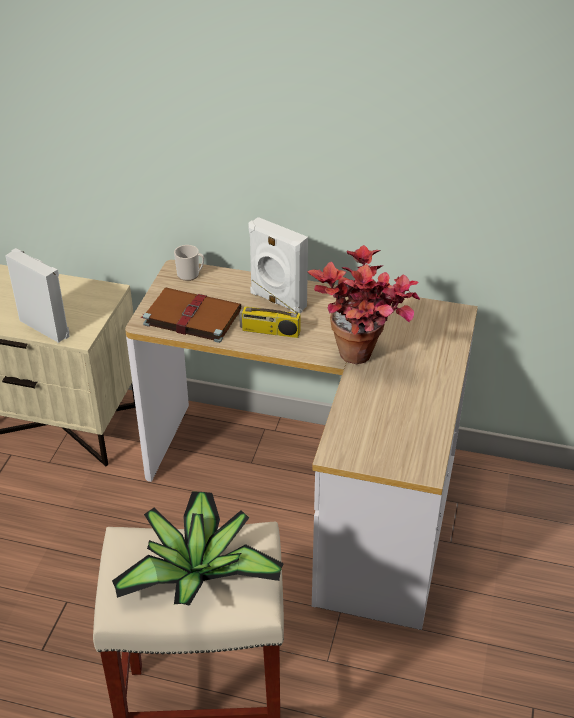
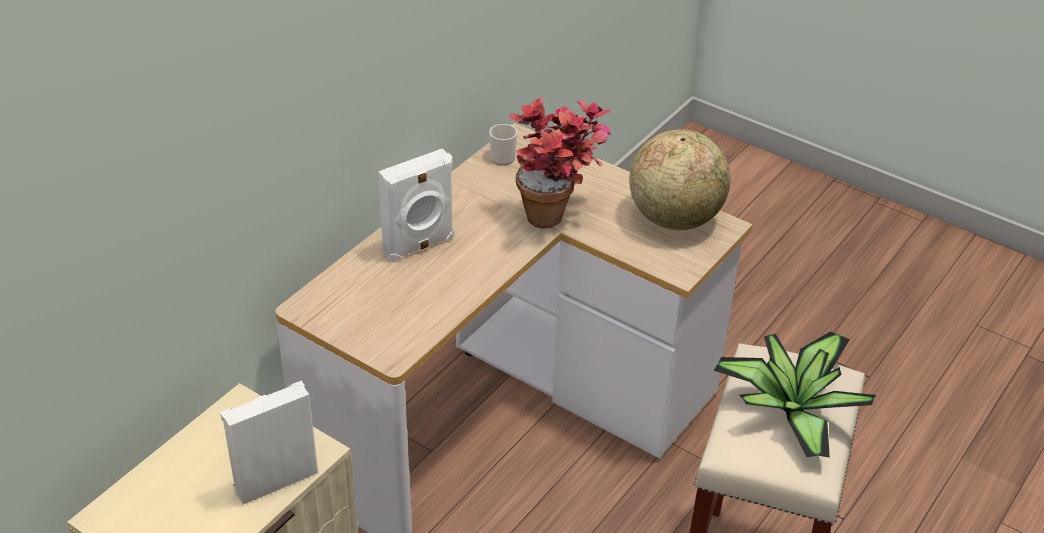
camera: 70 degrees left, 0 degrees up
(190, 274) = (321, 299): mug -> mug (504, 156)
(190, 317) = (405, 318): brown book -> none
(269, 331) = (469, 265): radio -> none
(412, 433) = (675, 218): none -> globe

